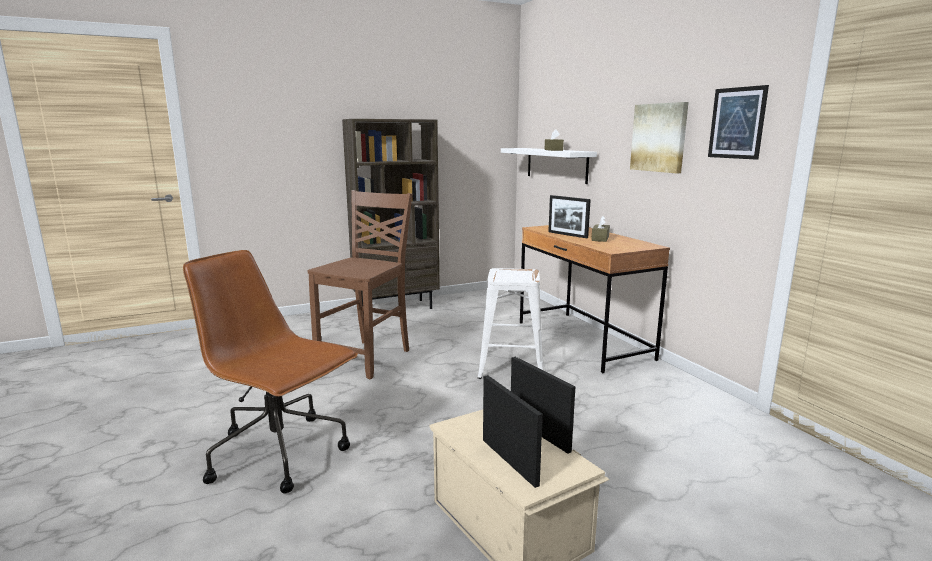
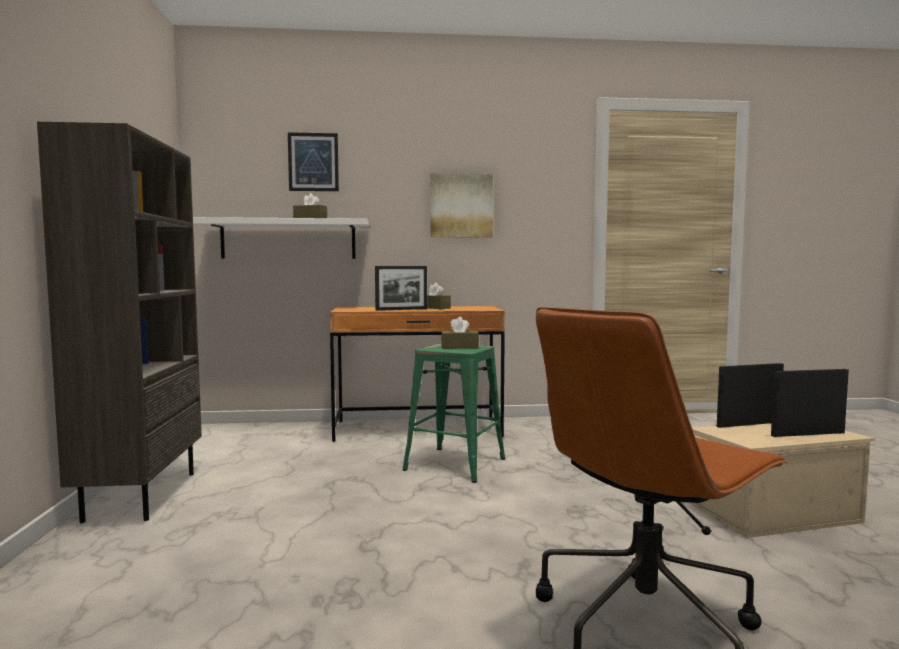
camera: 70 degrees left, 10 degrees down
(367, 358) = (339, 538): brown chair -> none
(510, 366) = (454, 464): white stool -> green stool
(516, 275) = (459, 347): none -> brown tissue box
(737, 123) = (543, 194): picture -> picture (313, 162)

